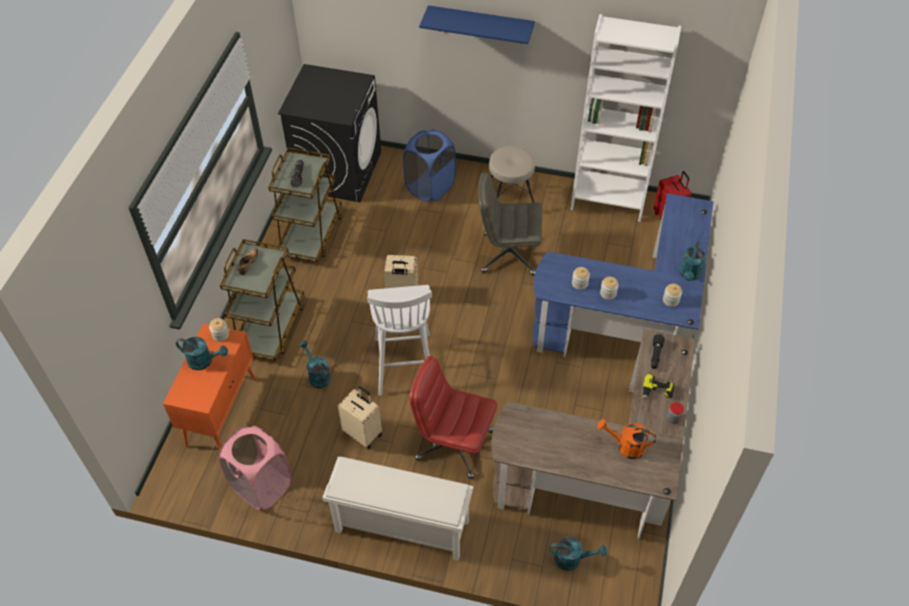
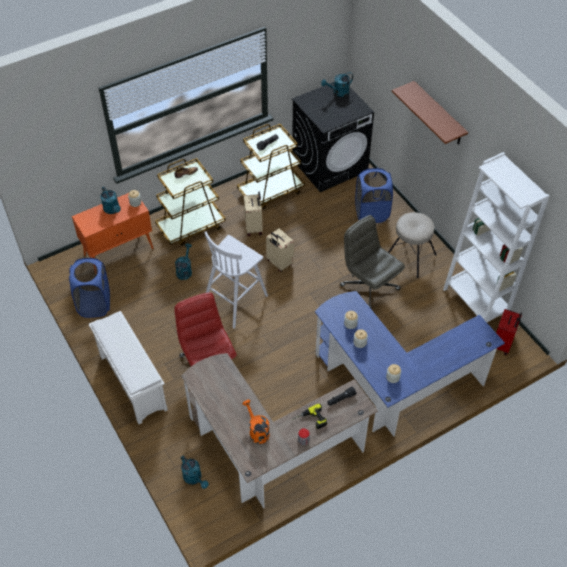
camera: 45 degrees right, 0 degrees up
(261, 486) = (94, 304): pink laundry basket -> blue laundry basket
(363, 433) = (171, 319): beige suitcase -> beige suitcase (254, 227)
(480, 25) = (439, 114): blue shelf -> brown shelf
(689, 275) = (425, 372): turquoise watering can -> turquoise watering can (338, 92)

